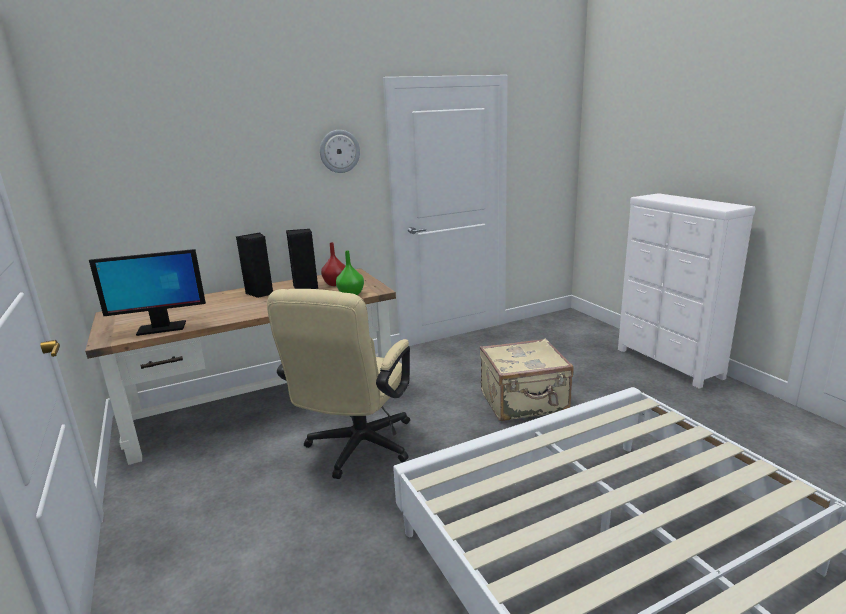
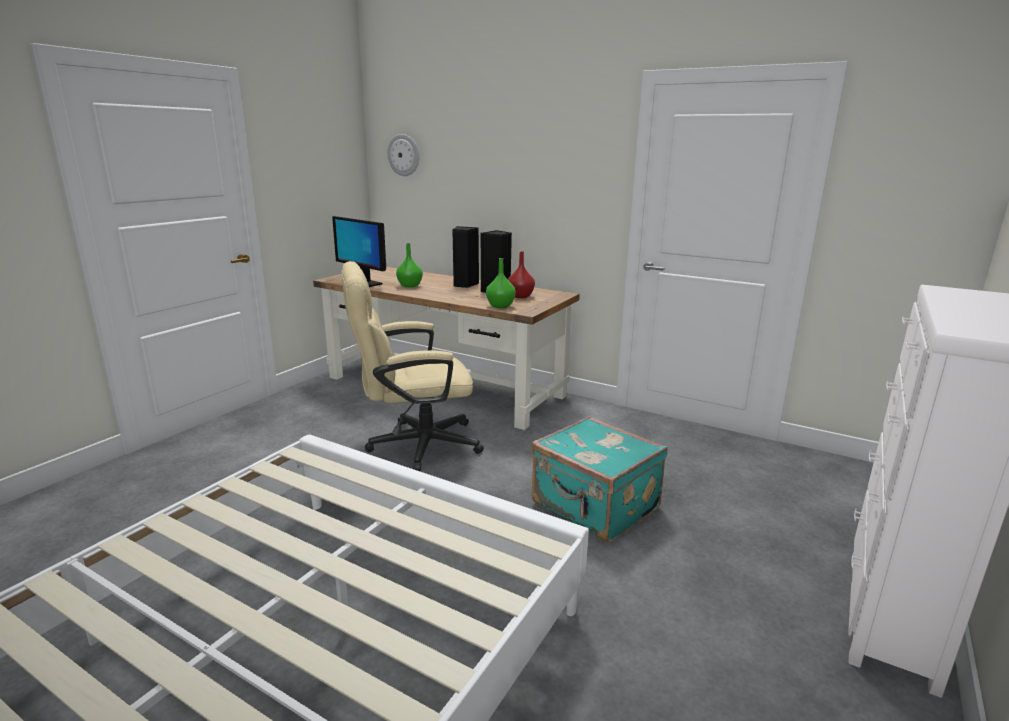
camera: 55 degrees right, 0 degrees up
(218, 312) = (410, 286): none -> green vase
(339, 151) = (578, 157): wall clock -> wall clock (404, 155)
(524, 402) = (594, 507): beige suitcase -> turquoise suitcase

